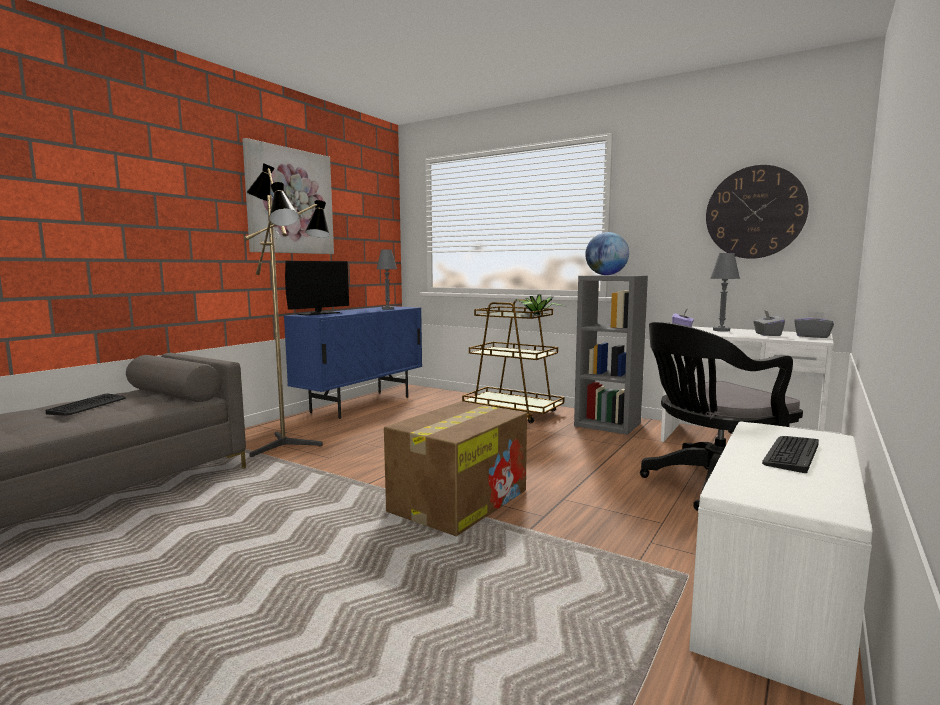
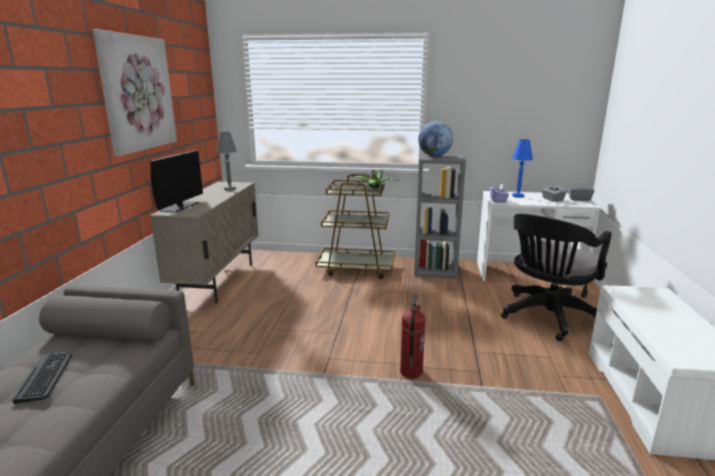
camera: 25 degrees left, 10 degrees up
(291, 444) = (205, 344): floor lamp -> none
(361, 404) = (218, 281): blue cabinet -> beige cabinet
(460, 500) = (410, 372): cardboard box -> fire extinguisher
(721, 330) = (518, 196): grey table lamp -> blue table lamp
(755, 212) = (537, 107): wall clock -> none
(791, 454) = (665, 314): keyboard -> none

